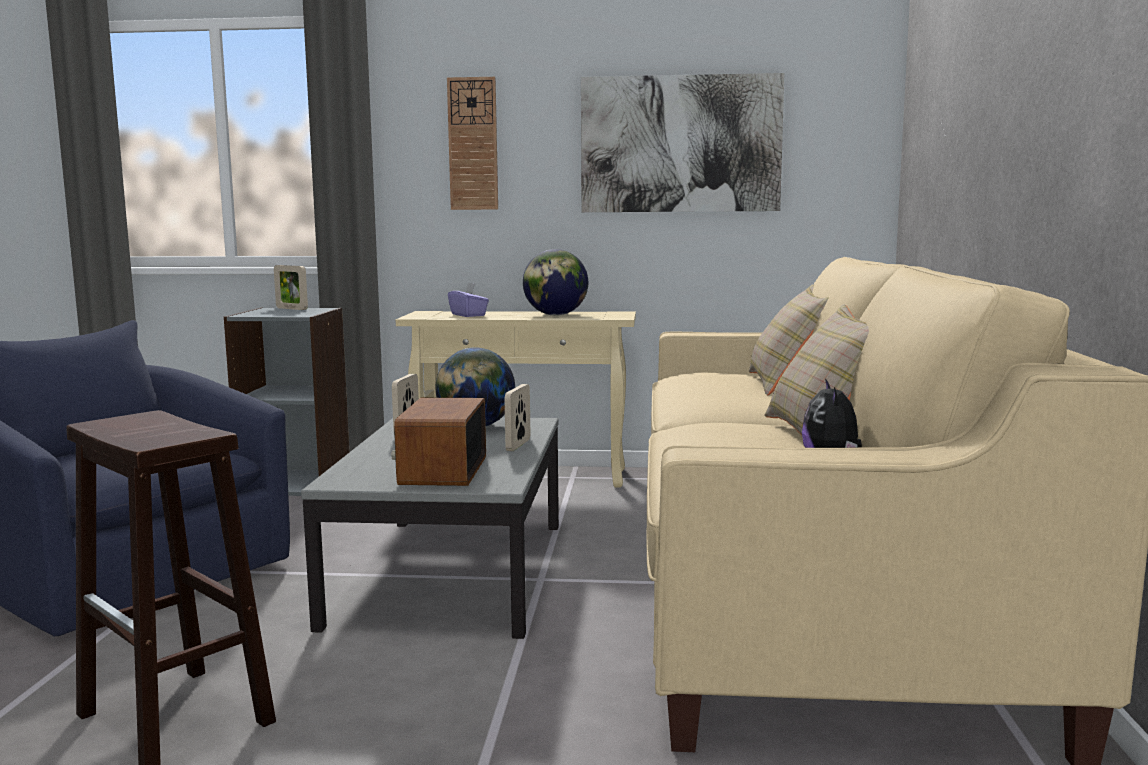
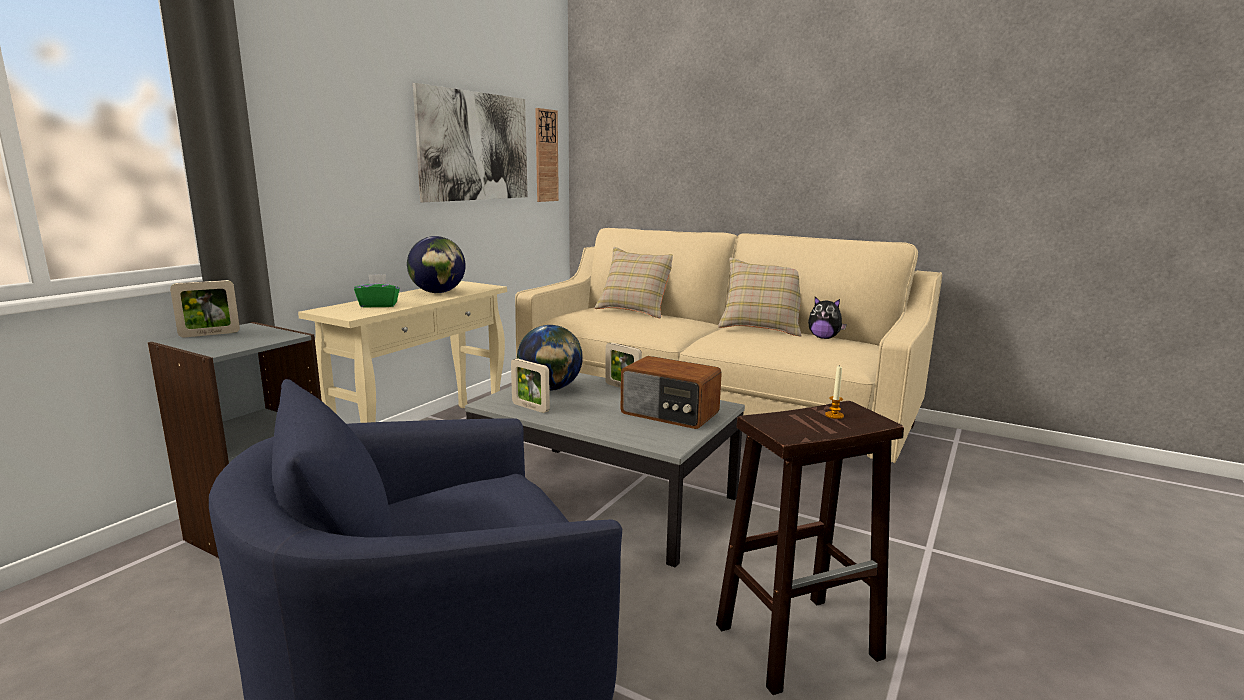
camera: 65 degrees left, 5 degrees up
(170, 432) = (834, 415): none -> candle
(468, 315) = (378, 305): purple tissue box -> green tissue box
(473, 144) = (334, 137): wall clock -> wall clock (546, 156)

